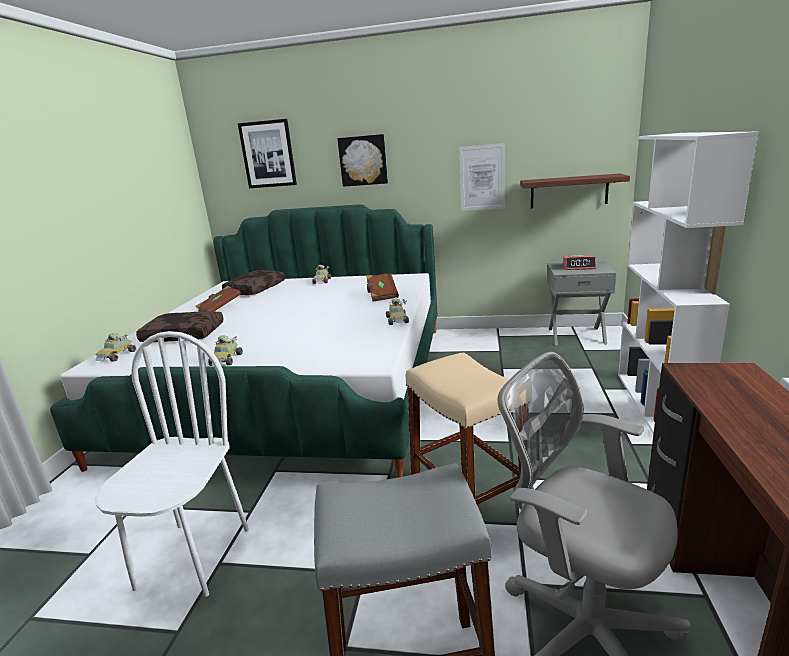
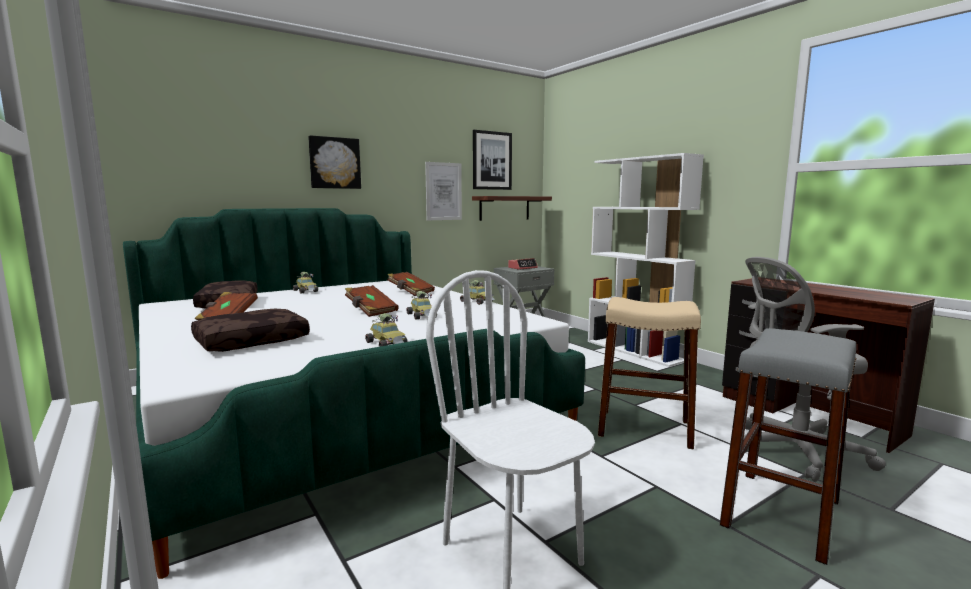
camera: 45 degrees left, 10 degrees down
(117, 356) = (199, 370): toy car -> toy car (422, 316)
(268, 154) = (214, 141): picture -> picture (492, 160)
(303, 316) = (370, 311): none -> brown book

